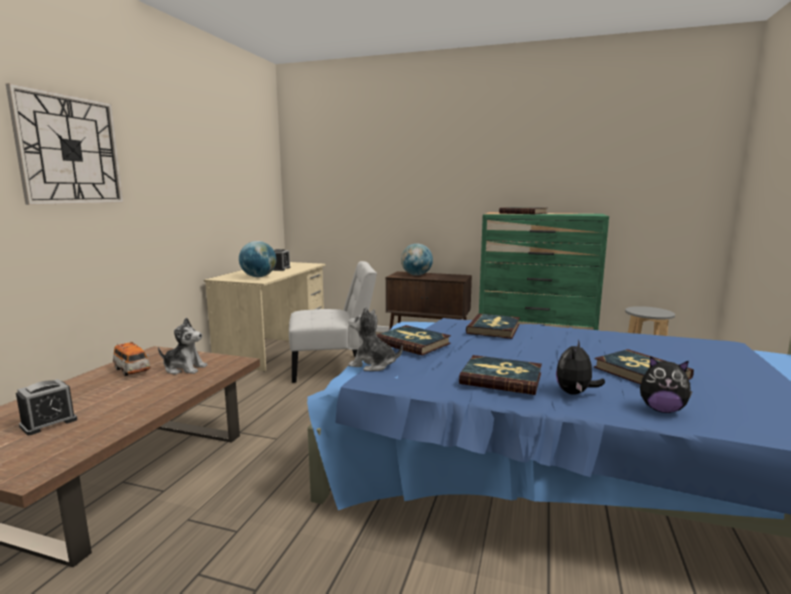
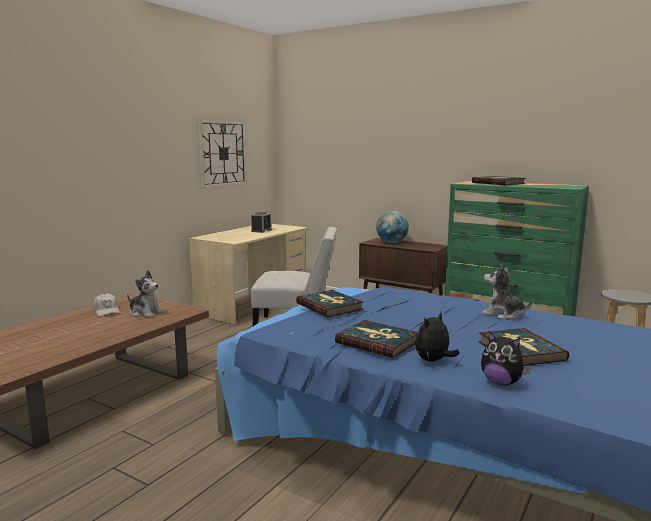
camera: 15 degrees right, 0 degrees up
(49, 423) = (33, 343): alarm clock -> none
(70, 150) = (74, 129): wall clock -> wall clock (222, 153)
(132, 370) = (107, 311): toy car -> white cap
(258, 277) = (236, 237): globe -> none
(372, 365) = (280, 321): plush toy -> plush toy (503, 315)
(494, 329) = (418, 299): book -> none

